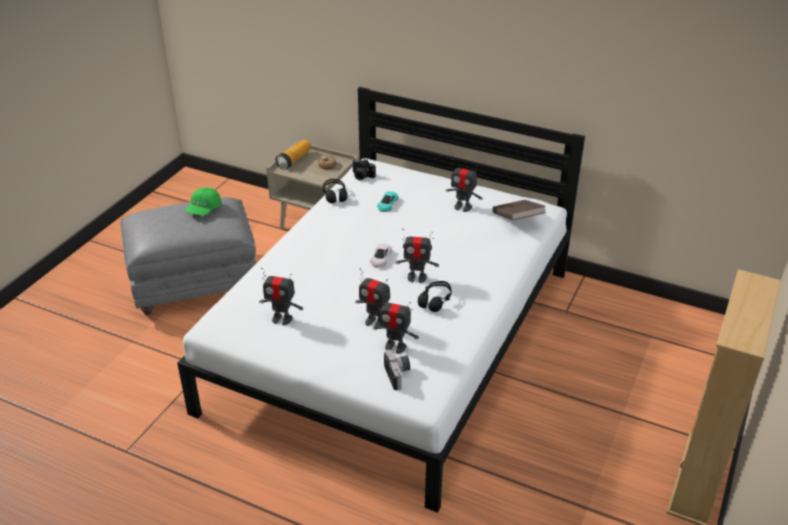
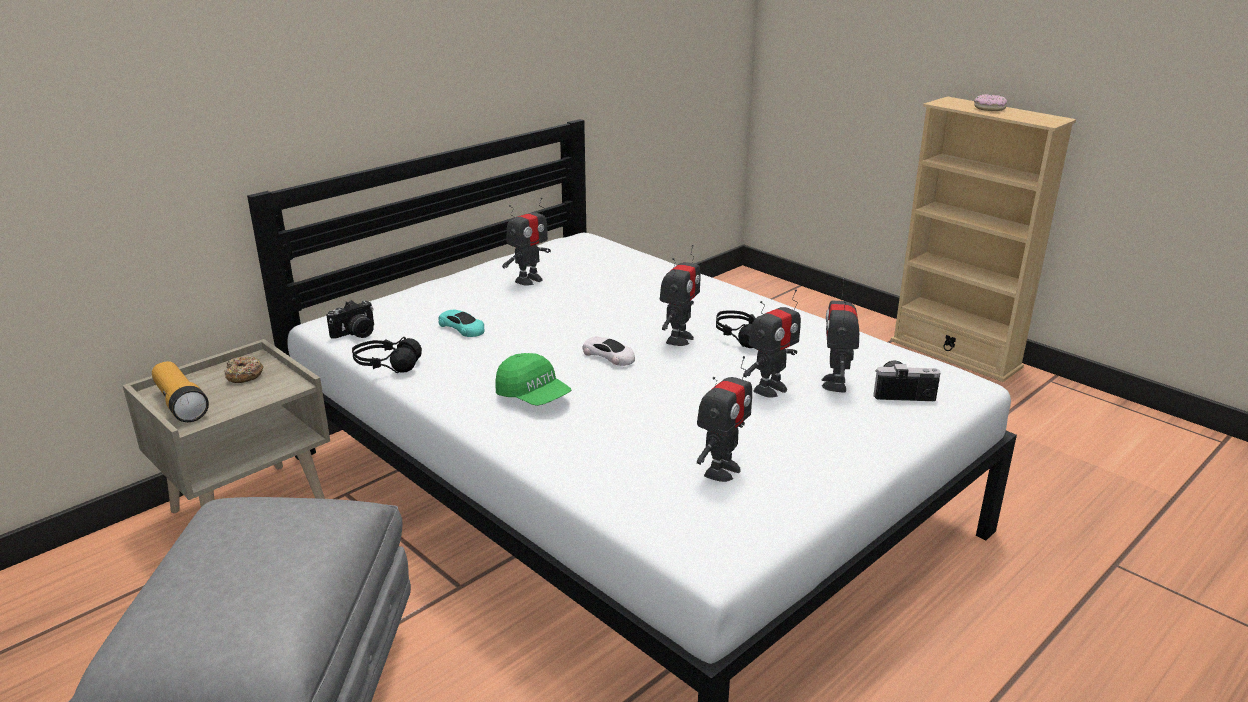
camera: 70 degrees left, 10 degrees down
(204, 209) = (241, 530): green cap -> green cap (533, 396)
(395, 347) = (836, 384): toy robot -> toy robot turned 150 degrees clockwise
(517, 220) = (595, 254): brown book -> none
(751, 305) = (989, 108): none -> donut

